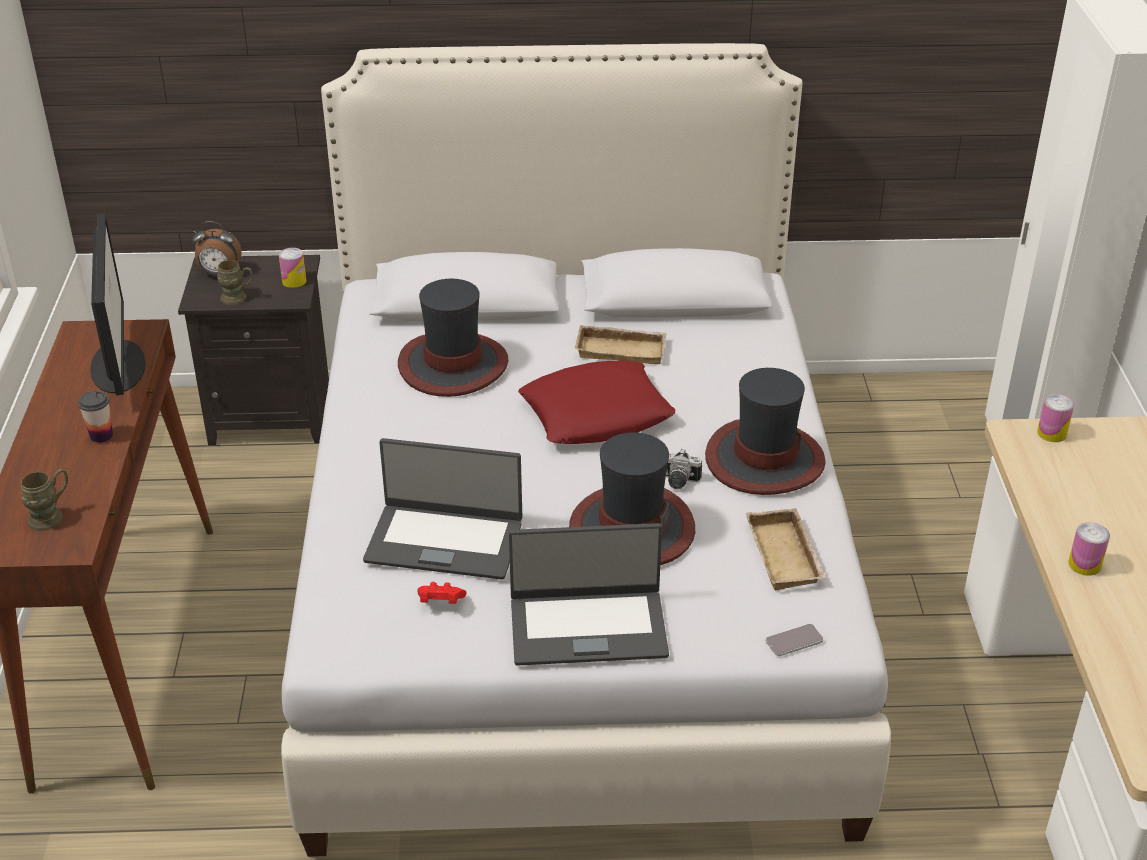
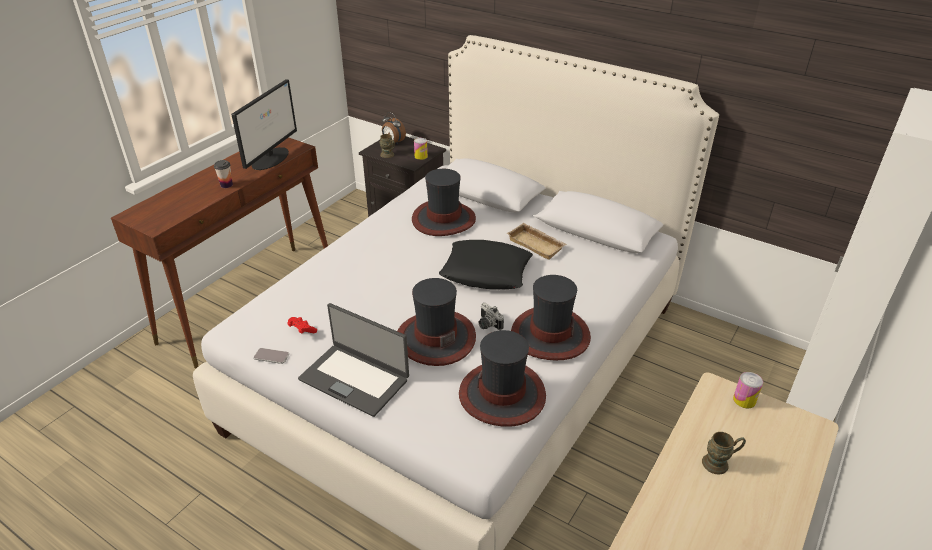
camera: 35 degrees right, 0 degrees up
(52, 516) = (166, 210): brown mug -> brown mug (720, 463)
(444, 540) = (338, 301): laptop -> none
(596, 414) = (486, 271): red pillow -> black pillow
(787, 556) = (502, 395): beige tray -> hat
(794, 641) = (452, 445): phone -> phone (271, 356)
(1084, 564) = (675, 497): can -> none

